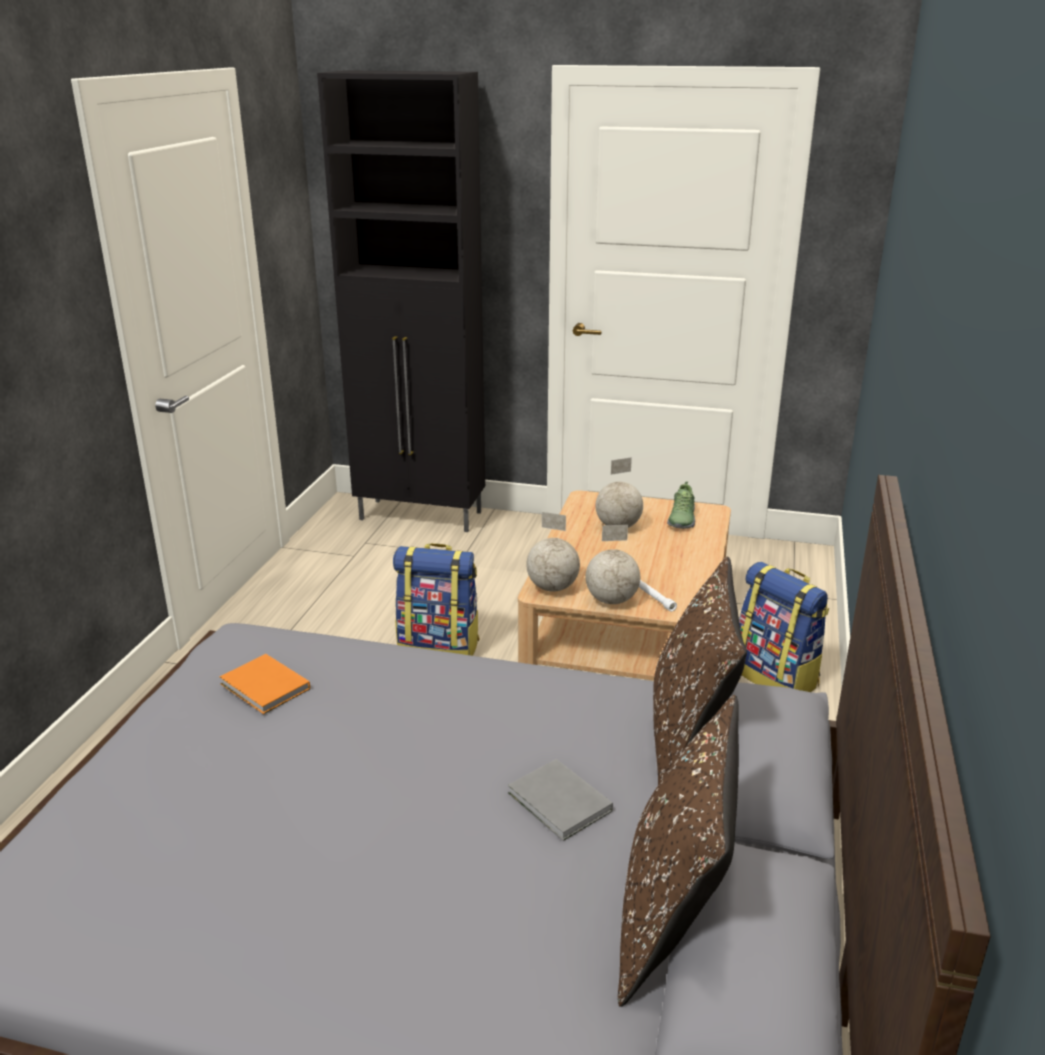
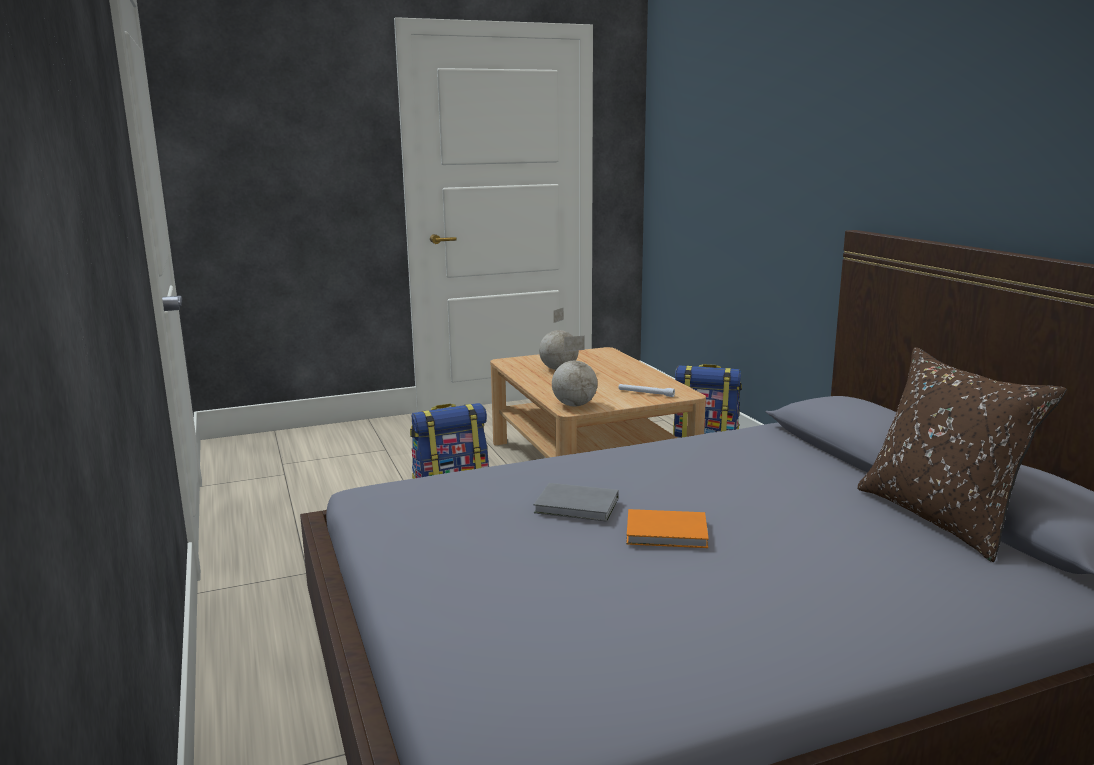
camera: 35 degrees left, 10 degrees down
(265, 688) = (463, 508): orange book -> orange book (669, 533)
(422, 516) = (310, 436): black cabinet -> none
(560, 804) = (785, 496): grey book -> grey book (578, 506)
(611, 600) = (625, 401): globe -> none
(681, 519) = (593, 358): shoe -> none
(689, 737) = (793, 445): brown pillow -> none

